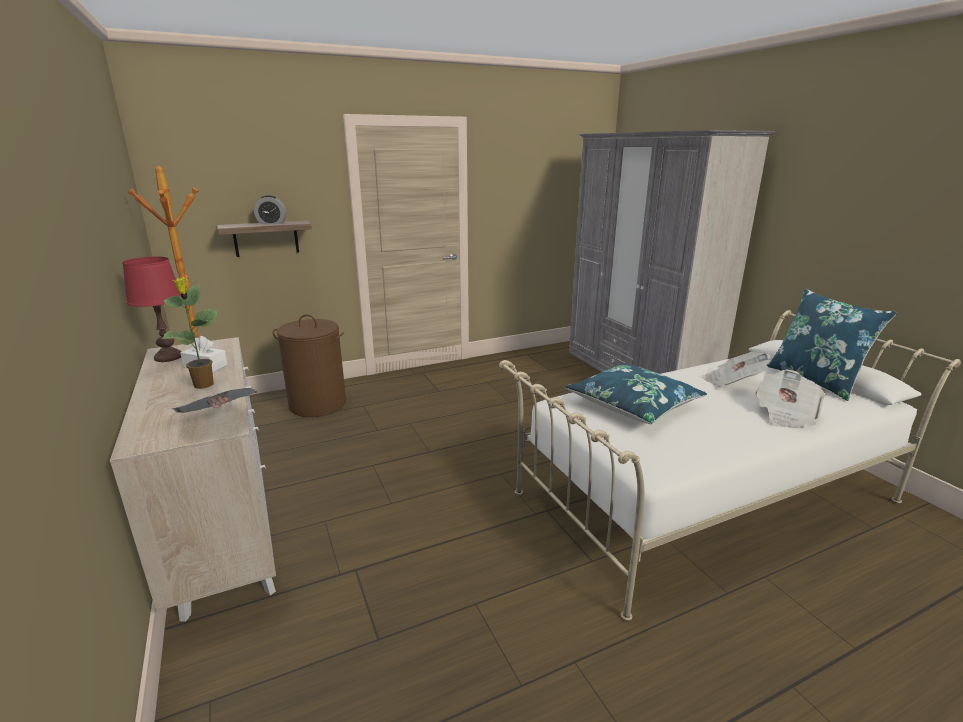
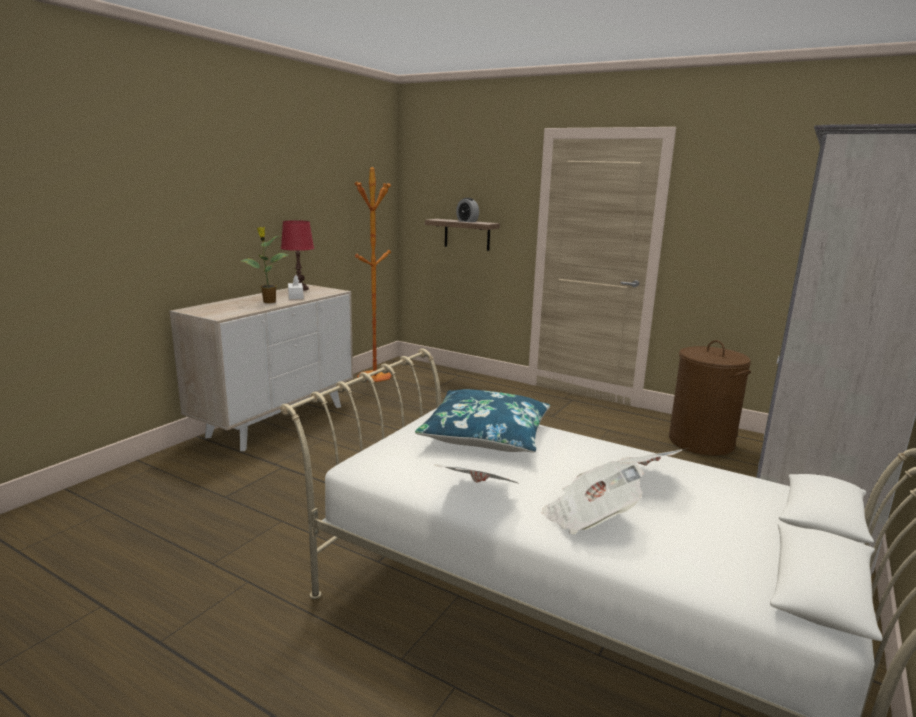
camera: 55 degrees right, 5 degrees down
(219, 420) = (227, 313): newspaper -> newspaper (479, 495)
(317, 405) = (455, 386): brown laundry basket -> brown laundry basket (700, 442)
(815, 380) = (769, 537): blue pillow -> none

